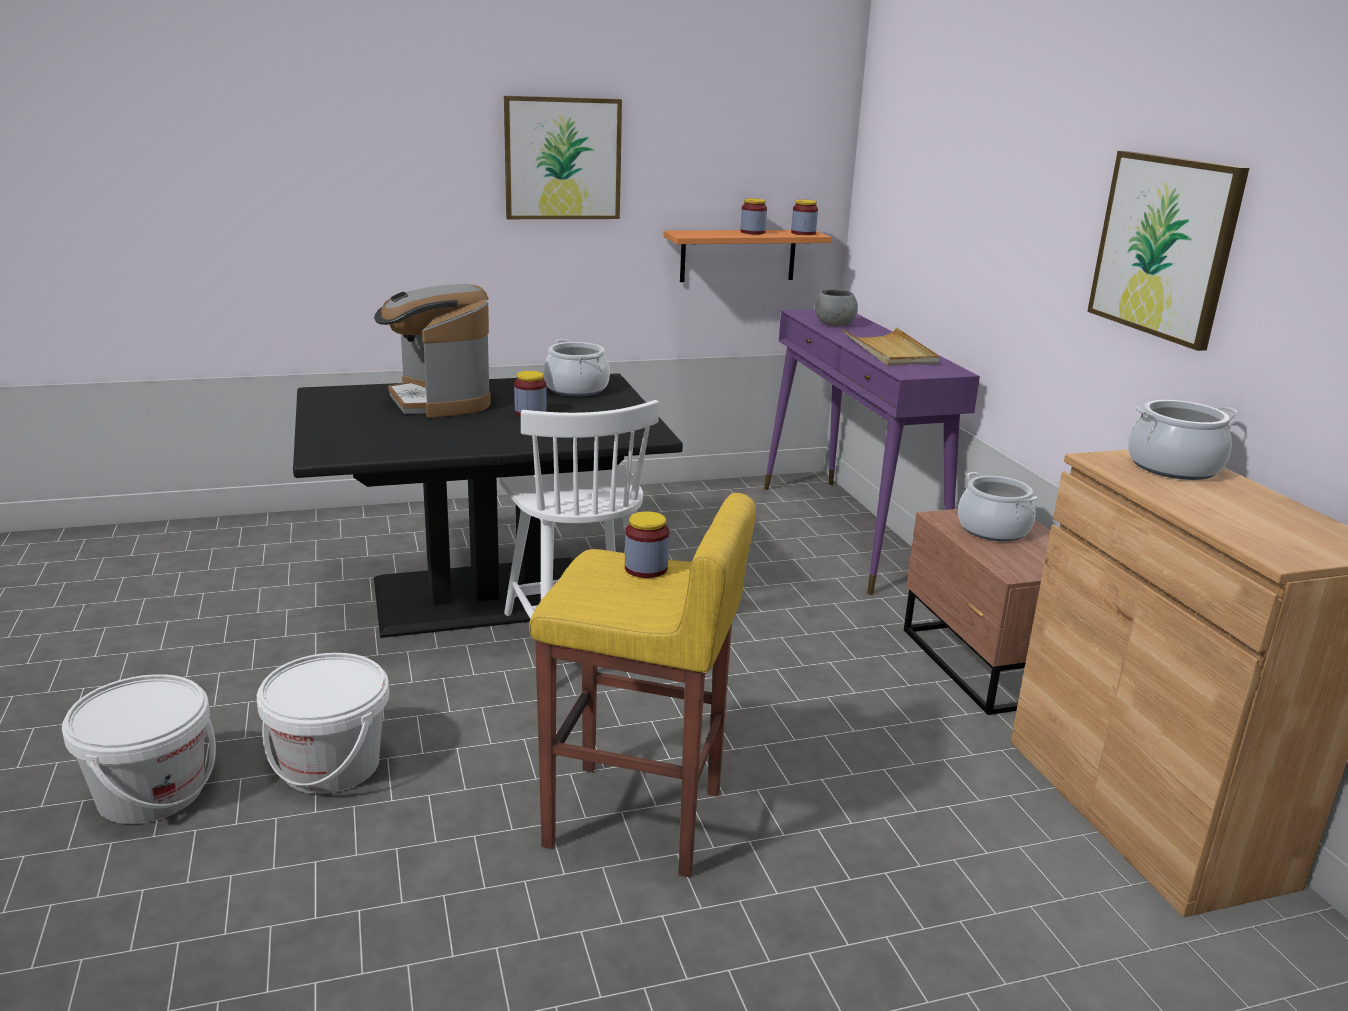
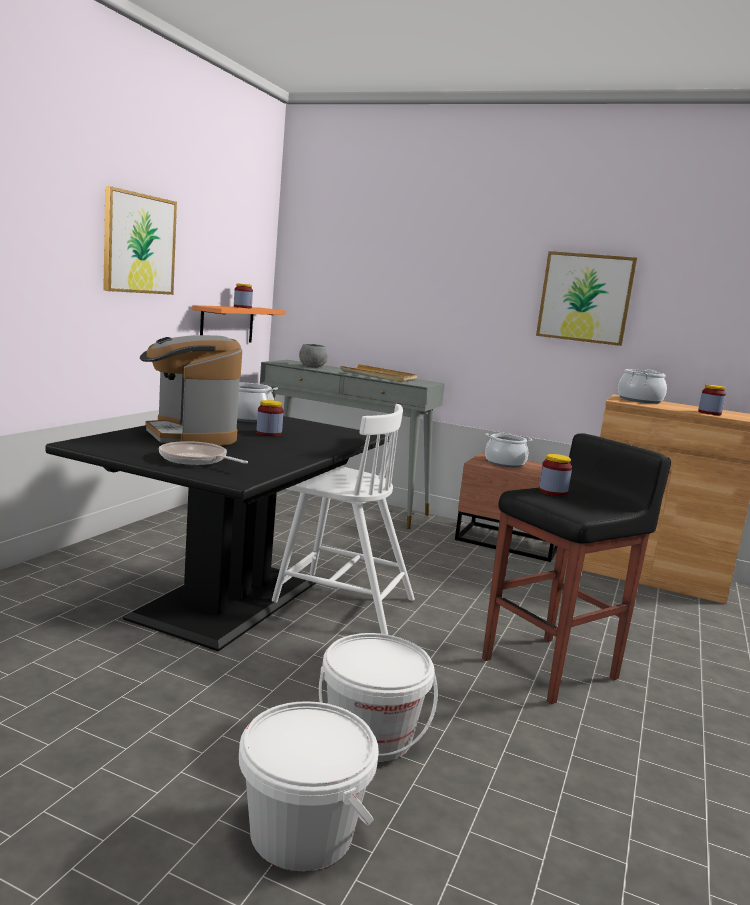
camera: 50 degrees left, 10 degrees down
(355, 428) = (196, 460): none -> frying pan
(439, 401) = (190, 436): coffee machine -> coffee machine turned 45 degrees clockwise
(636, 820) = (552, 669): yellow stool -> black stool
(803, 233) = (267, 308): jar -> jar (709, 413)
(849, 533) = (340, 503): purple console table -> grey console table

